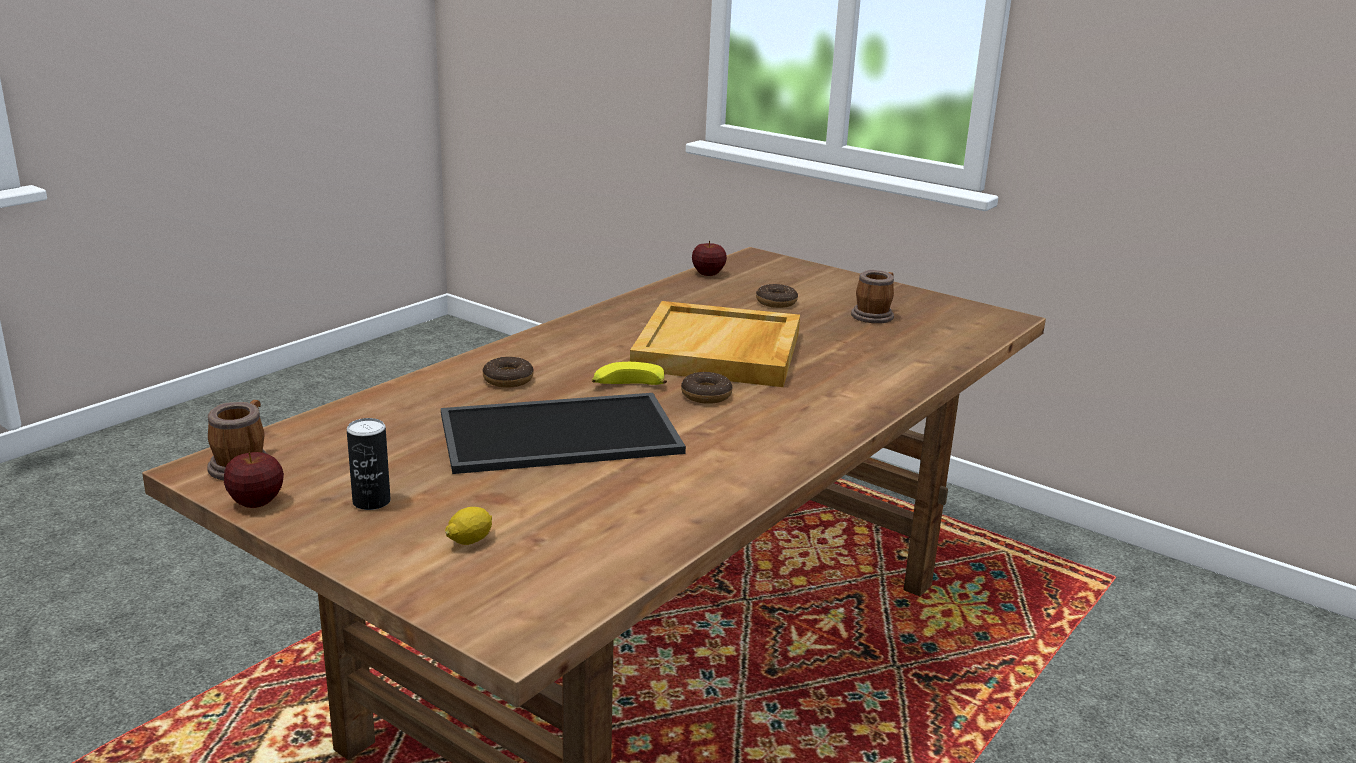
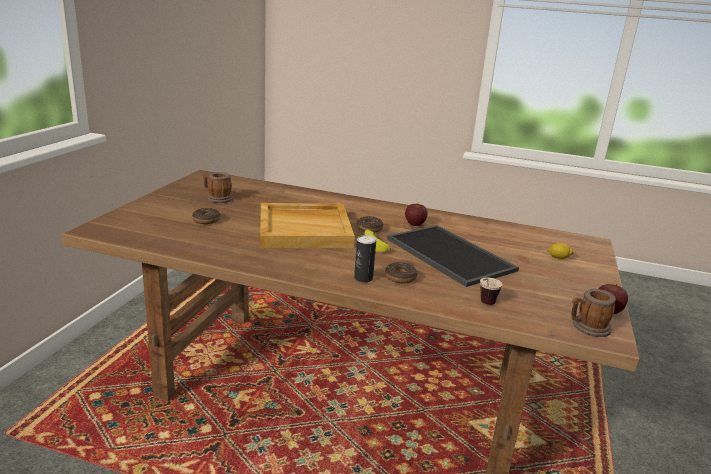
camera: 110 degrees left, 0 degrees up
(371, 502) = (565, 283): can -> can (363, 278)
(380, 412) = (484, 305): none -> cup
(708, 274) = (147, 242): apple -> apple (414, 224)

